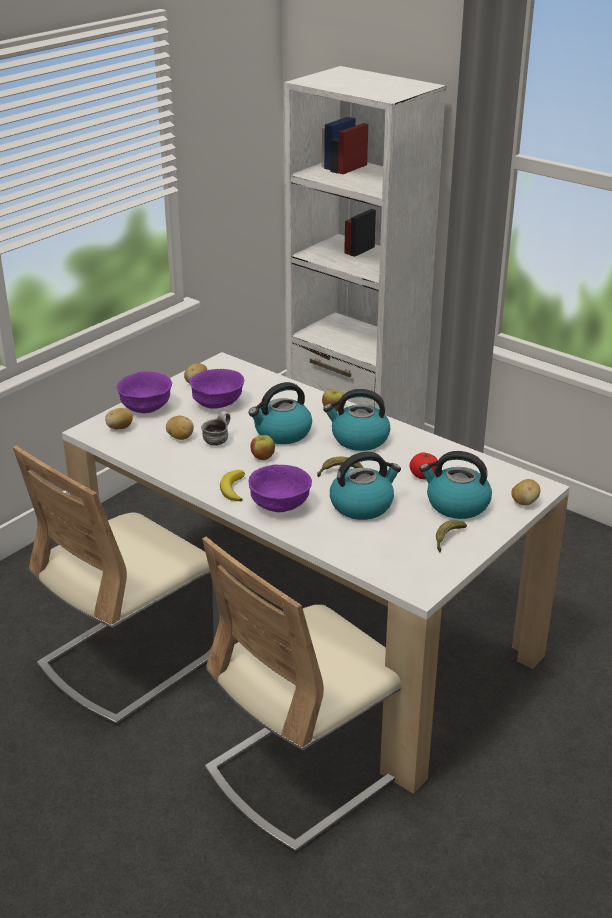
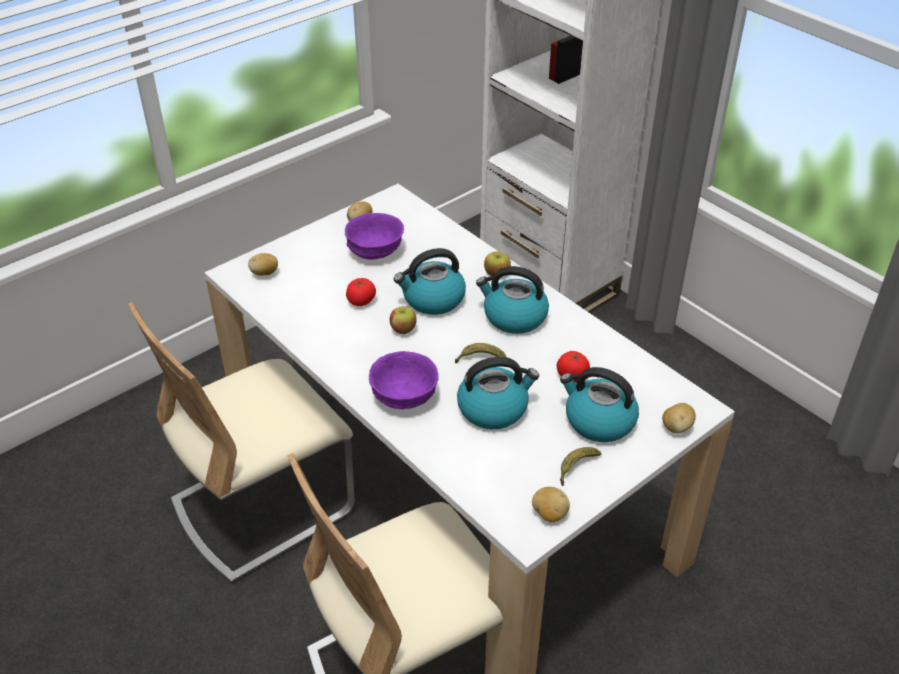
camera: 10 degrees right, 10 degrees up
(146, 407) = (299, 249): purple bowl -> none
(180, 438) = (323, 293): potato -> potato (549, 514)
(217, 440) = (361, 301): mug -> tomato
(232, 489) = (360, 368): banana -> none

